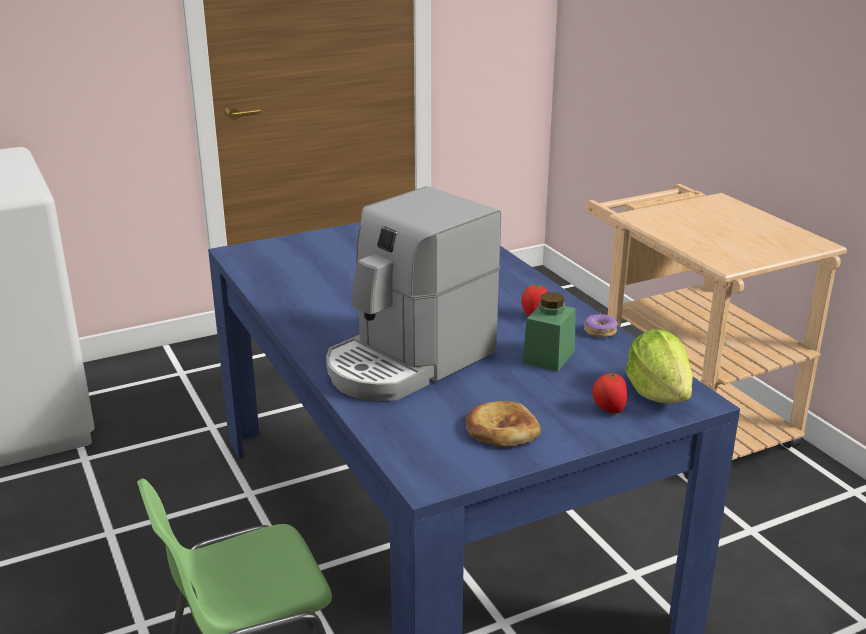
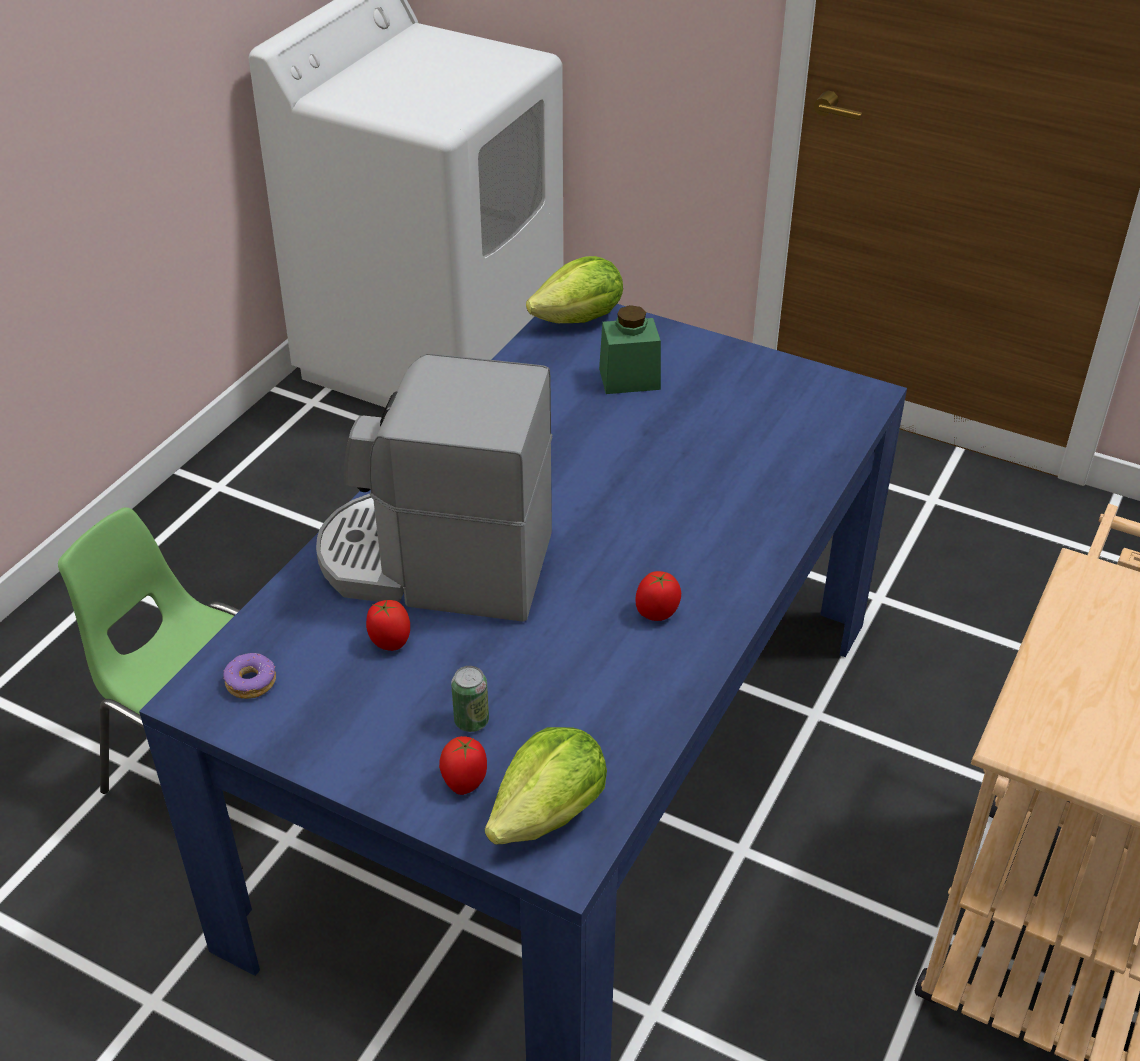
camera: 55 degrees right, 15 degrees up
(248, 254) = (580, 319): none -> lettuce
(460, 397) = (390, 642): none -> tomato
(501, 429) = (344, 707): bread -> none
(548, 357) = (556, 673): green jar -> green jar (629, 379)
(560, 393) = (471, 721): none -> can
(599, 331) = (673, 691): donut -> donut (251, 682)

